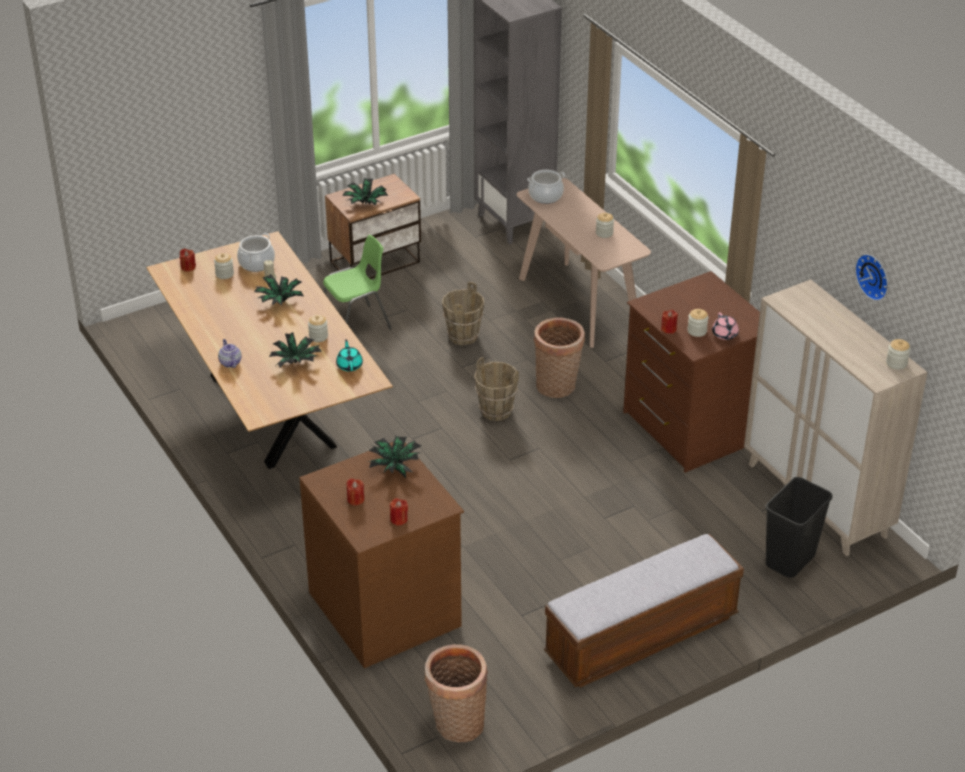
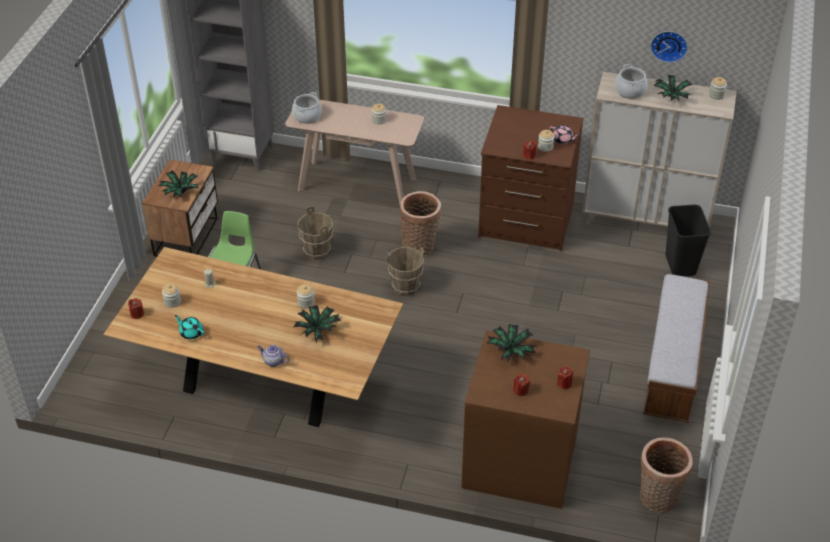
camera: 45 degrees left, 5 degrees up
(257, 263) = (184, 279): cooking pot -> cooking pot (630, 91)
(280, 301) = (241, 295): potted plant -> potted plant (671, 97)
(349, 365) = (356, 308): turquoise teapot -> turquoise teapot (191, 333)

